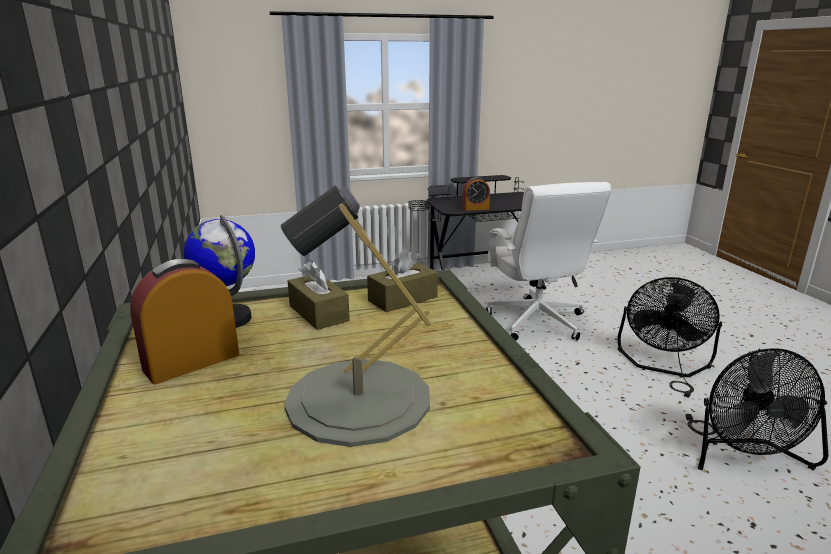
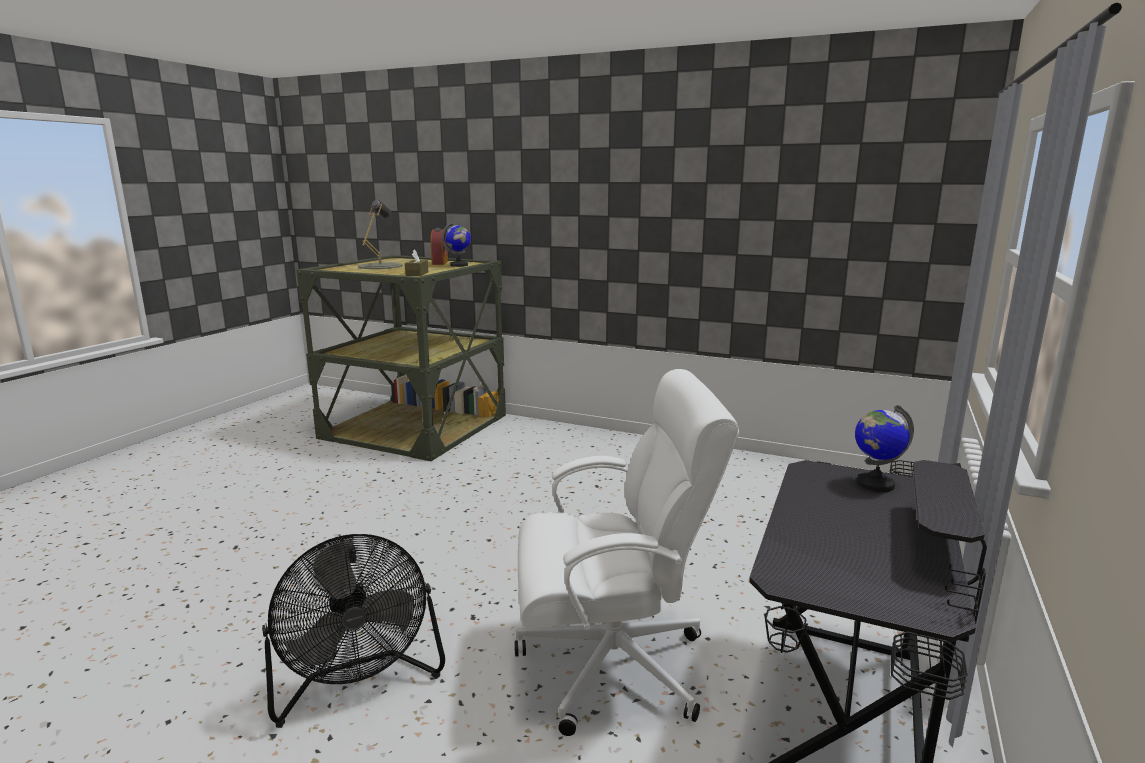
camera: 130 degrees right, 5 degrees down
(318, 313) = (435, 269): brown tissue box -> none
(448, 203) = (874, 484): none -> globe
(475, 208) = (809, 491): alarm clock -> none
(536, 320) = (611, 665): white office chair -> white office chair turned 150 degrees clockwise
(739, 453) = (240, 599): black fan -> none

